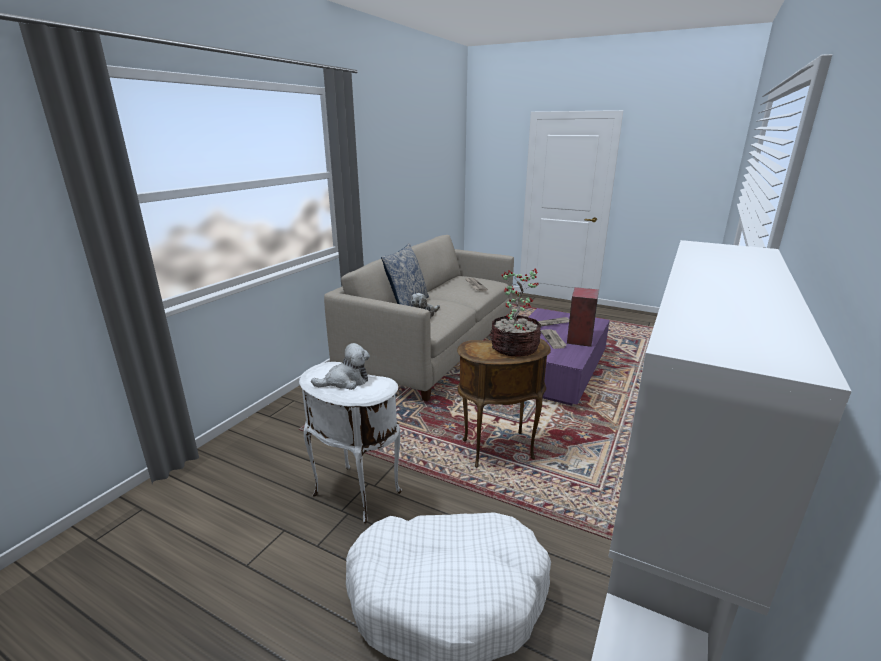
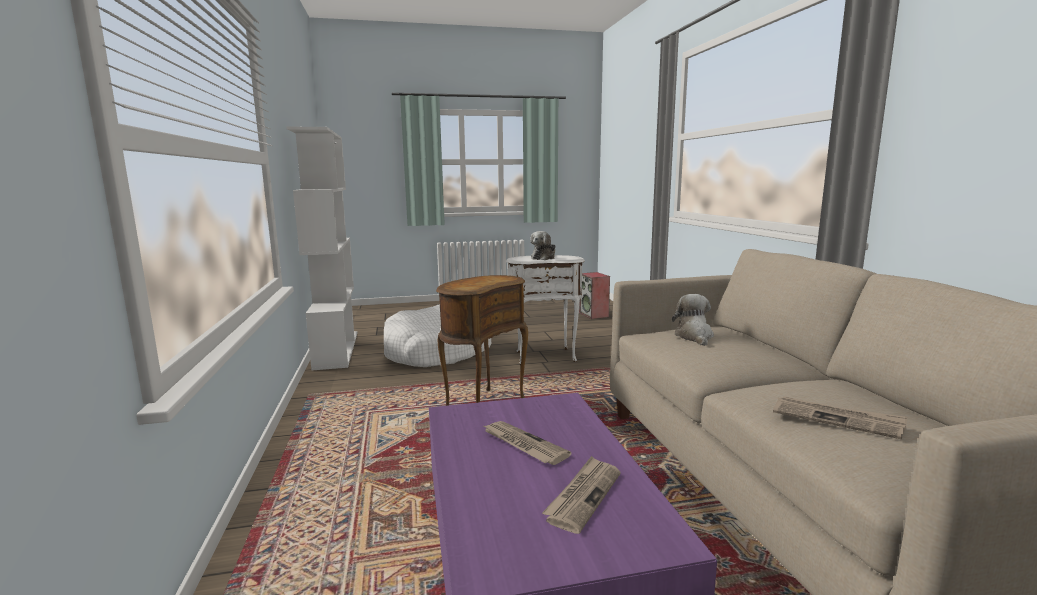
camera: 140 degrees right, 10 degrees down
(407, 305) = (763, 343): pillow -> none
(514, 348) = (470, 282): potted plant -> none
(579, 338) = (479, 468): speaker -> speaker (594, 315)

